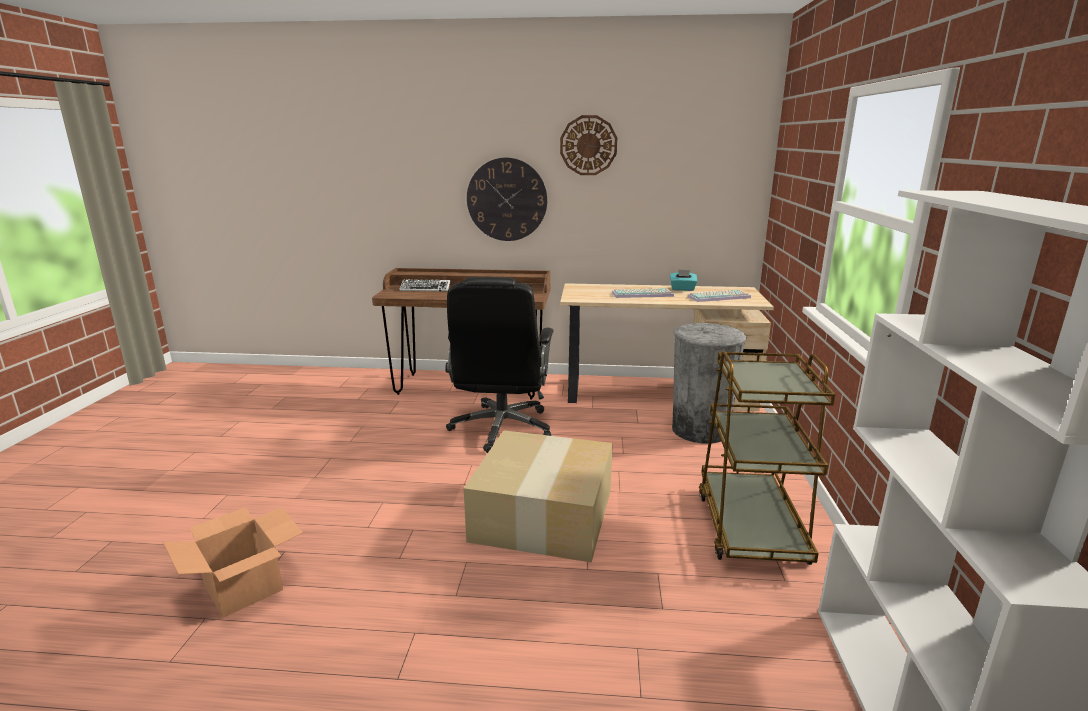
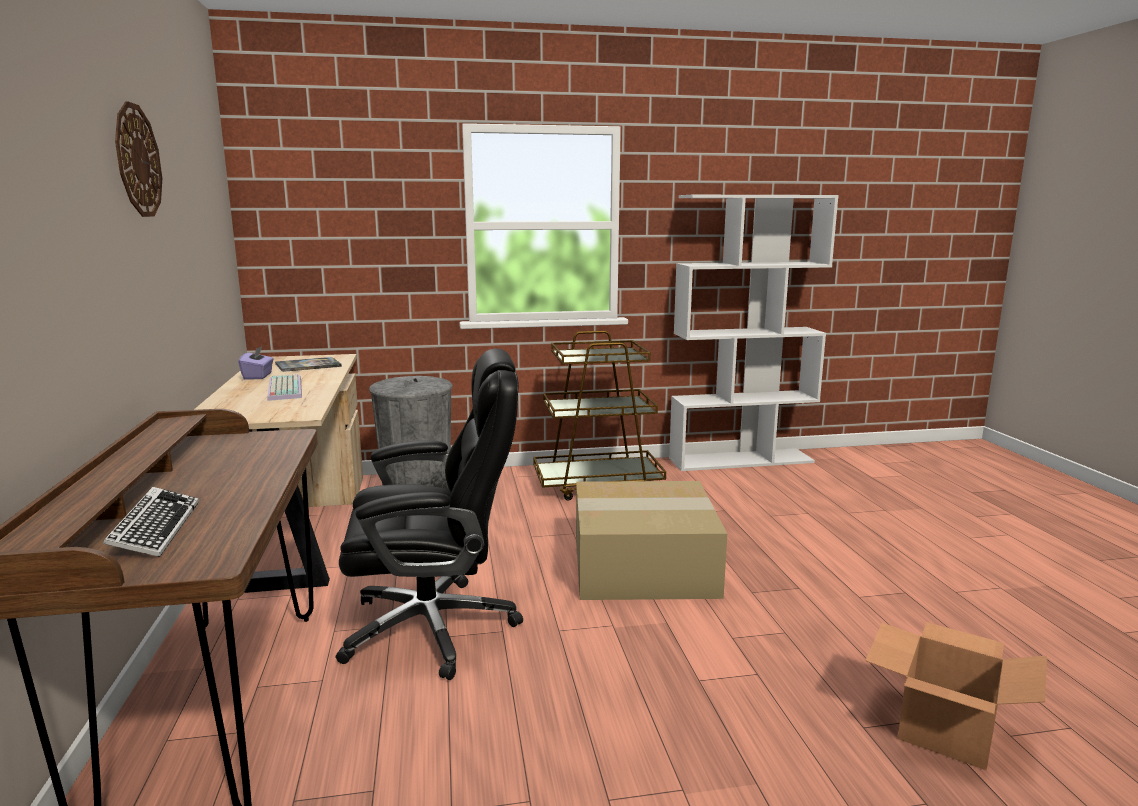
camera: 105 degrees left, 5 degrees down
(507, 200) = (82, 278): wall clock -> none
(682, 289) = (258, 376): turquoise tissue box -> purple tissue box
(719, 297) = (308, 365): keyboard -> book

